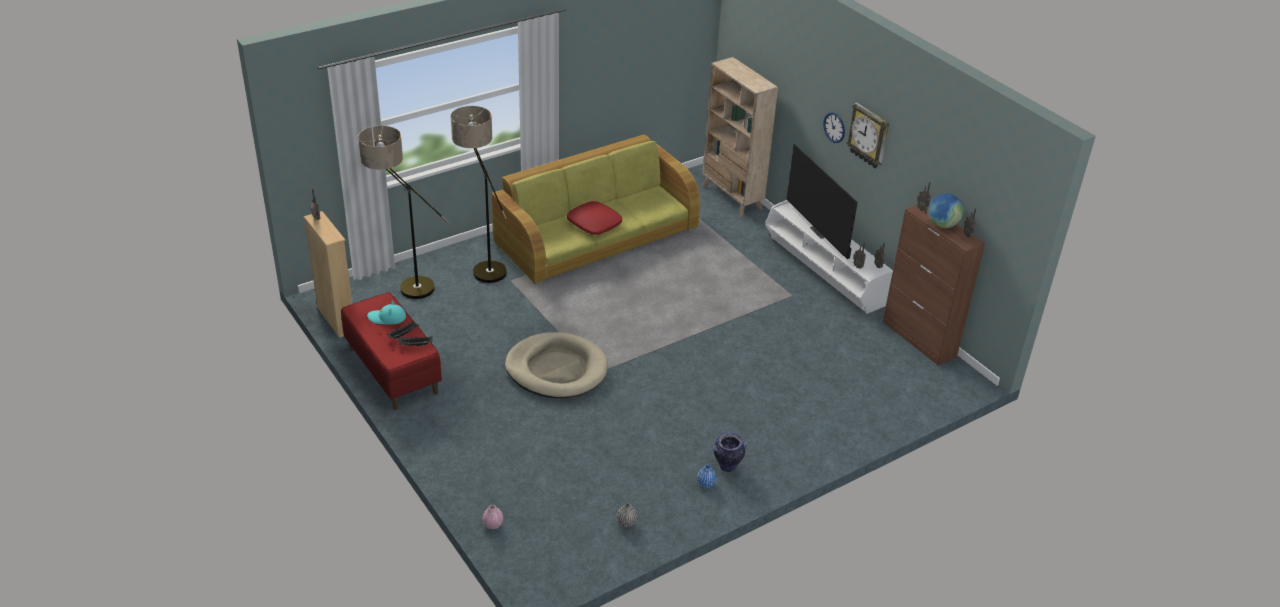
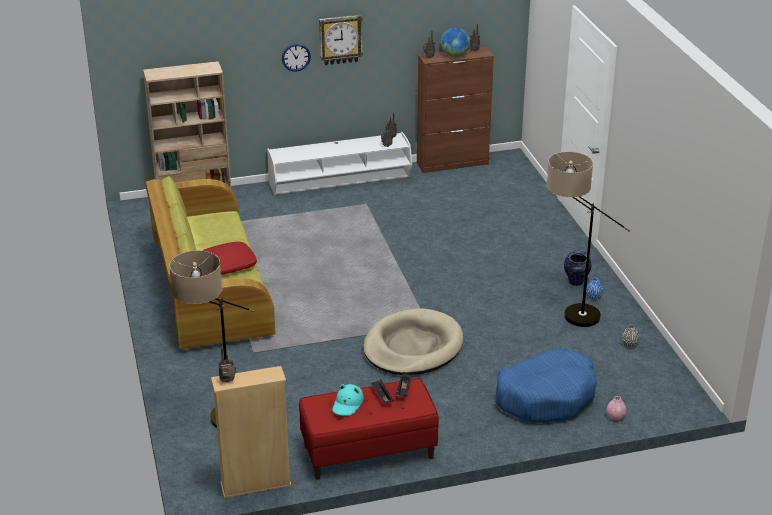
camera: 70 degrees left, 5 degrees down
(483, 266) = (215, 366): floor lamp -> floor lamp (568, 318)
(510, 470) = (546, 396): none -> blue dog bed
(821, 231) = (326, 150): television -> none

